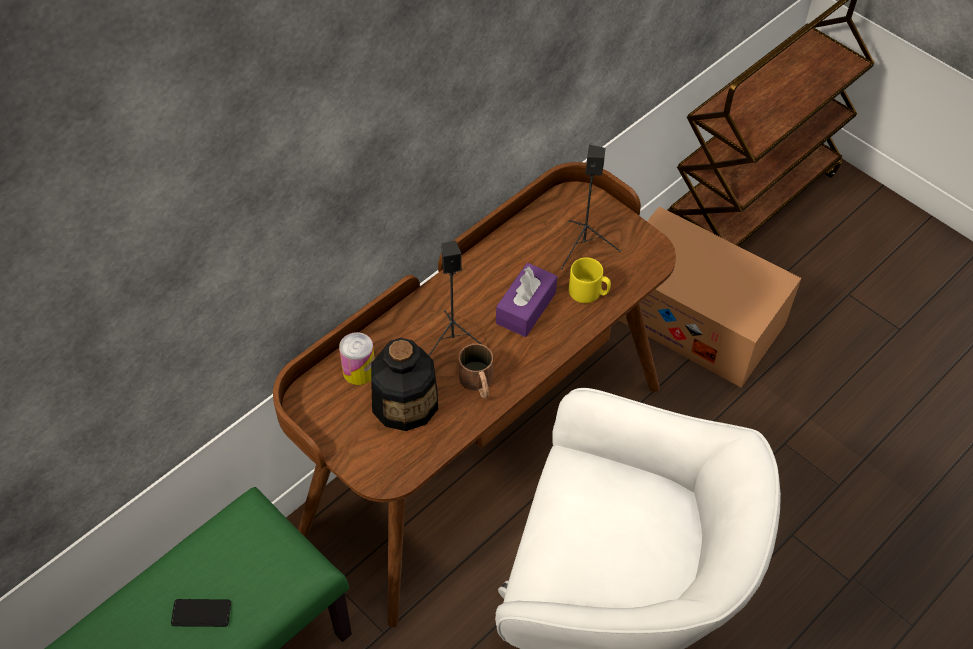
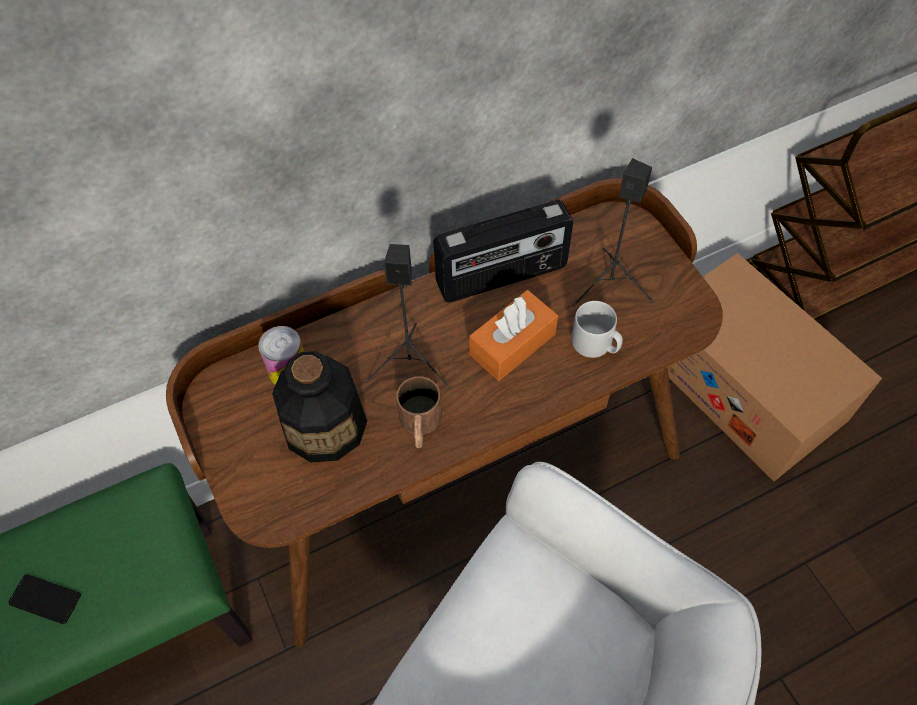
camera: 20 degrees right, 5 degrees up
(498, 260) = (502, 276): none -> radio
(526, 308) = (512, 344): purple tissue box -> orange tissue box
(588, 292) = (595, 344): yellow mug -> grey mug

